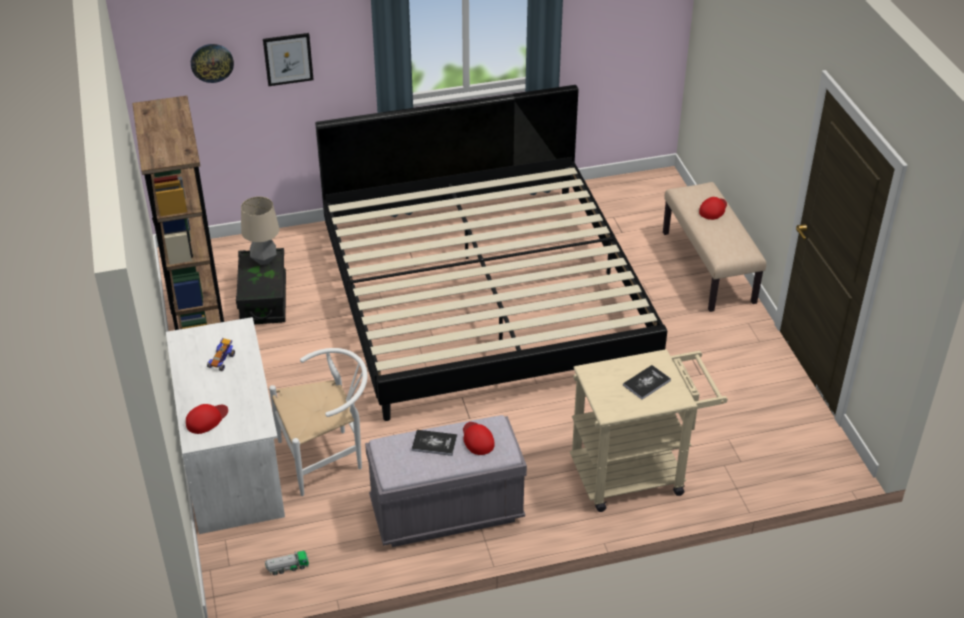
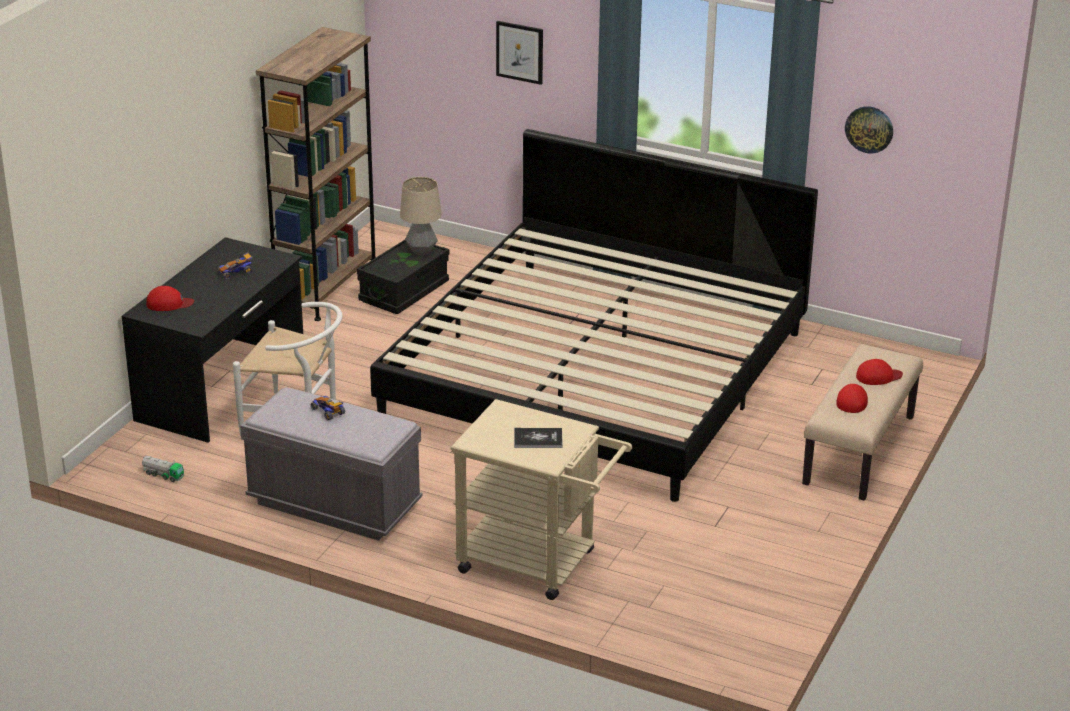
camera: 40 degrees right, 10 degrees down
(212, 62) = (447, 30): wall clock -> wall clock (869, 129)
(233, 462) = (222, 388): white desk -> black desk
(434, 443) = (328, 412): book -> toy car
(477, 439) = (366, 426): red cap -> red cap (852, 400)

